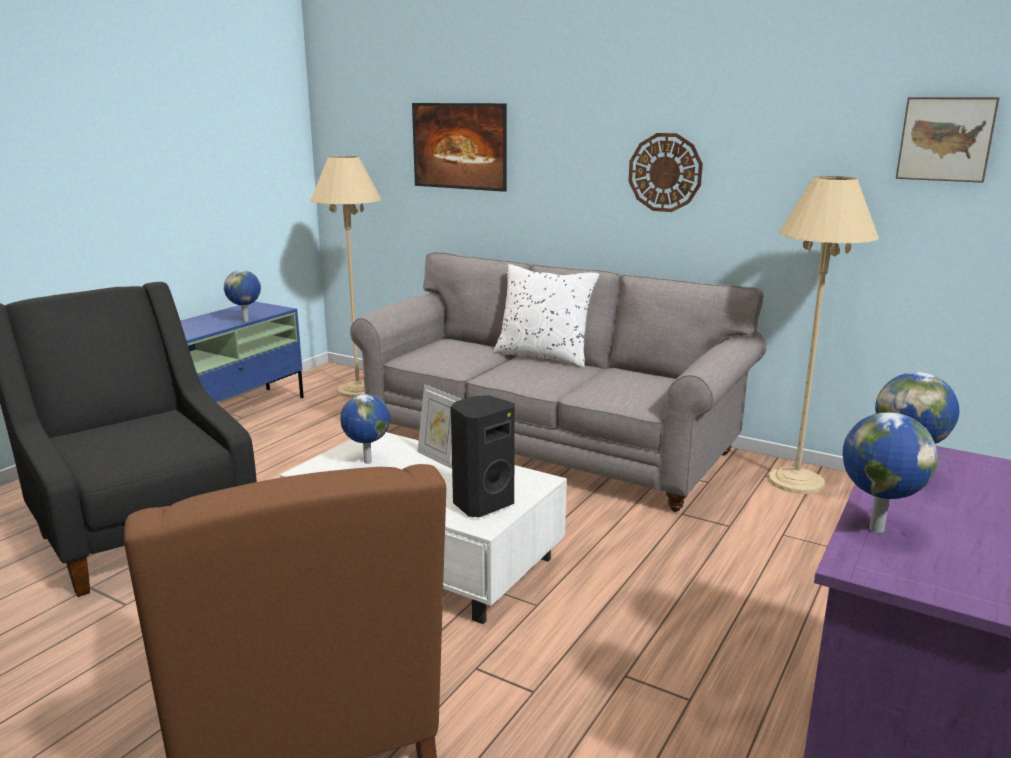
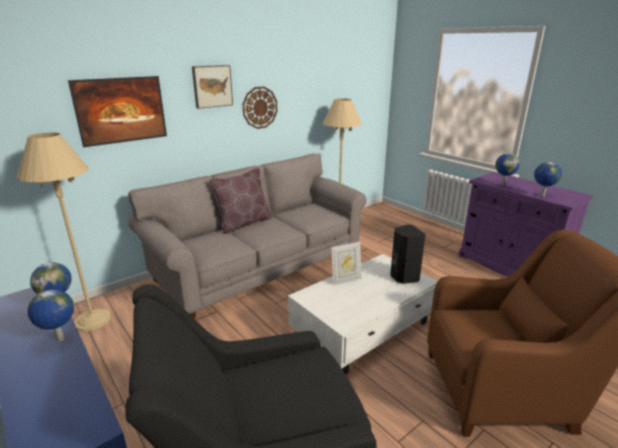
camera: 70 degrees left, 5 degrees up
(366, 462) = (339, 302): globe -> globe (60, 340)
(544, 356) = (243, 223): white pillow -> brown pillow
(946, 139) = (353, 79): picture -> picture (212, 86)

